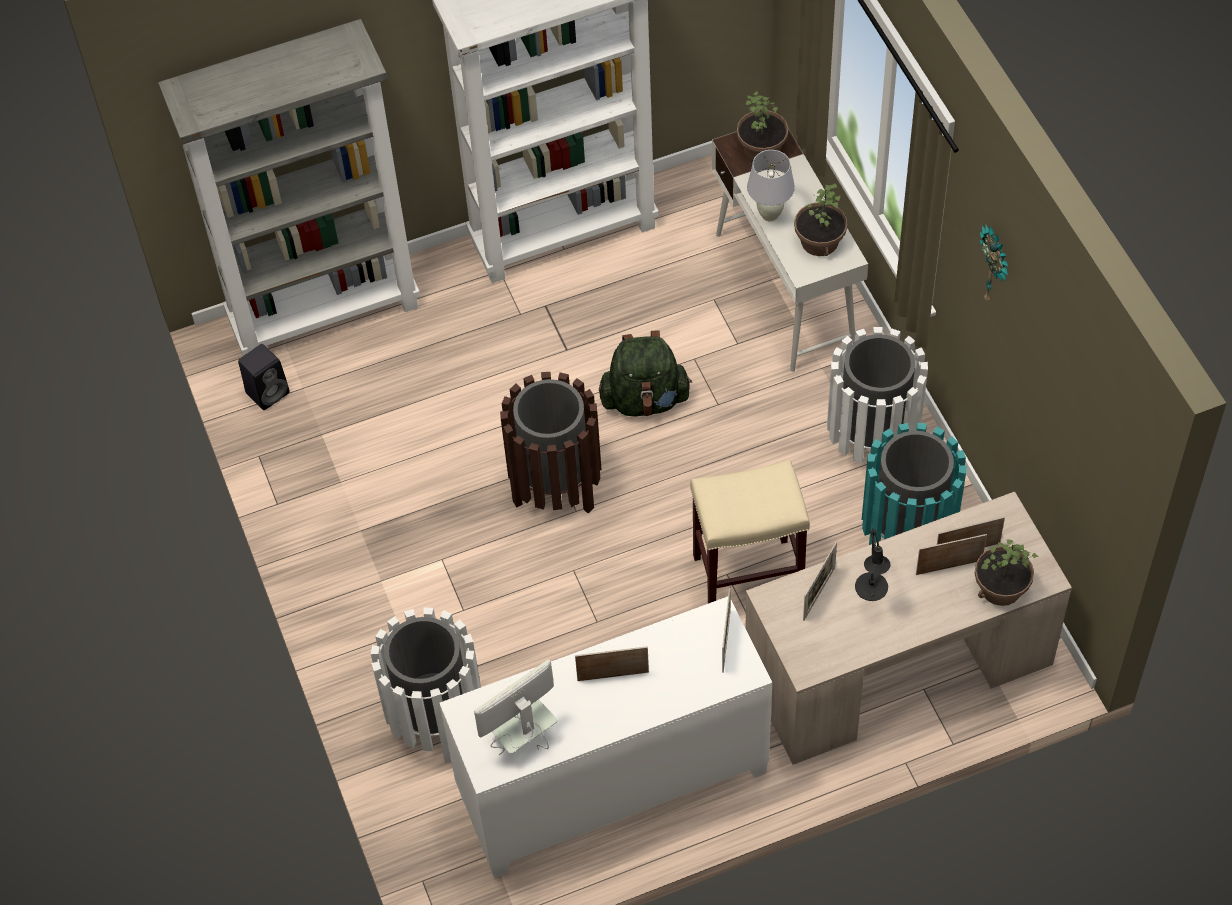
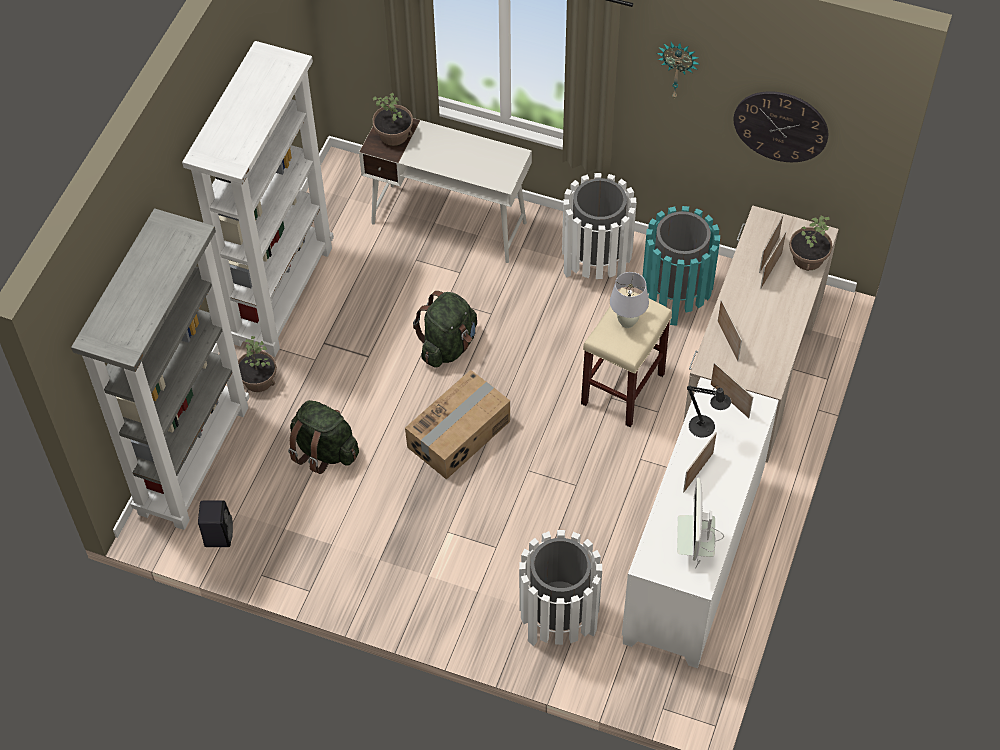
camera: 50 degrees left, 0 degrees up
(431, 398) = (324, 451): none -> green backpack
(556, 486) = (459, 434): brown trash can -> cardboard box
(769, 215) = (445, 167): white table lamp -> white table lamp (627, 322)
(819, 241) = (490, 159): potted plant -> potted plant (258, 380)
(871, 591) = (750, 316): black table lamp -> black table lamp (705, 428)
(1059, 414) = (781, 126): none -> wall clock

